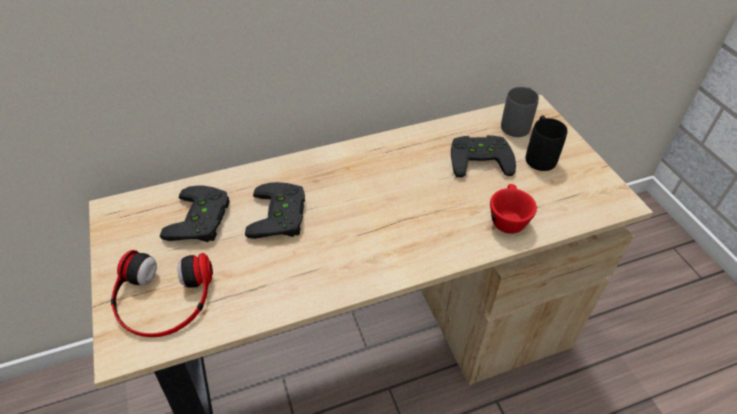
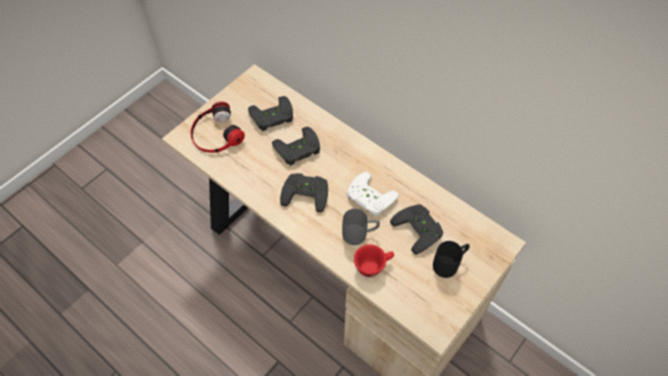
camera: 60 degrees right, 10 degrees up
(355, 235) = (306, 192): none -> black game controller
(408, 181) = (368, 198): none -> white game controller
(517, 124) = (475, 238): grey mug -> grey mug (360, 234)

